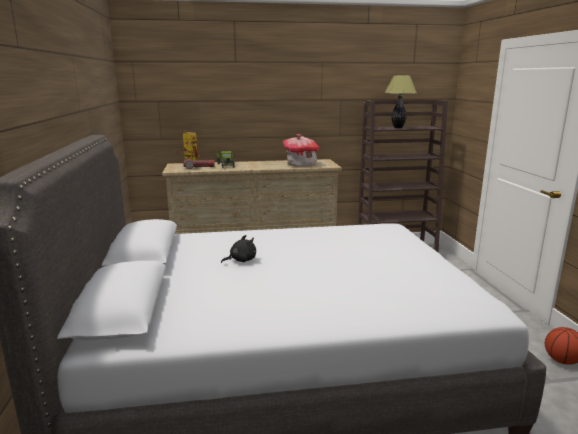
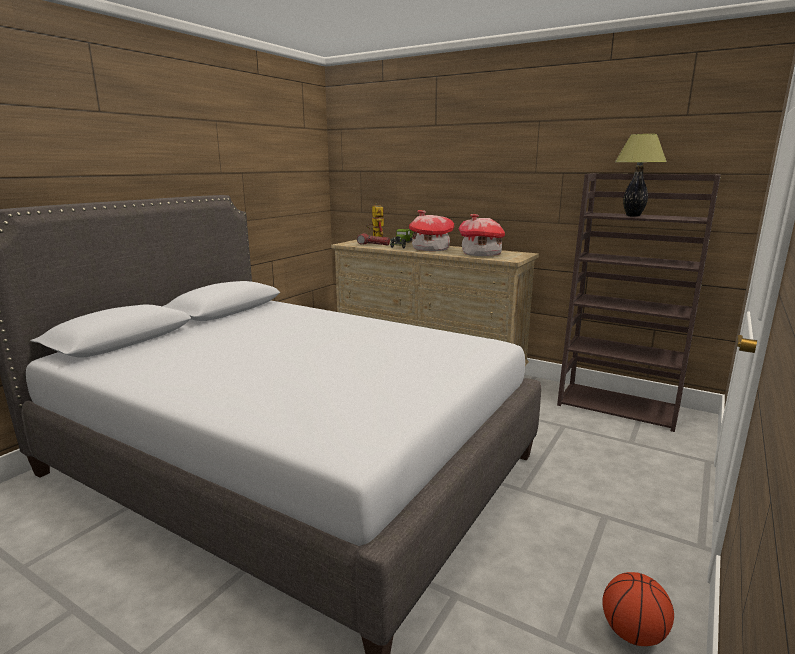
camera: 40 degrees right, 0 degrees up
(241, 260) = (269, 333): black plush toy -> none
(255, 166) = (430, 249): none -> toy house

